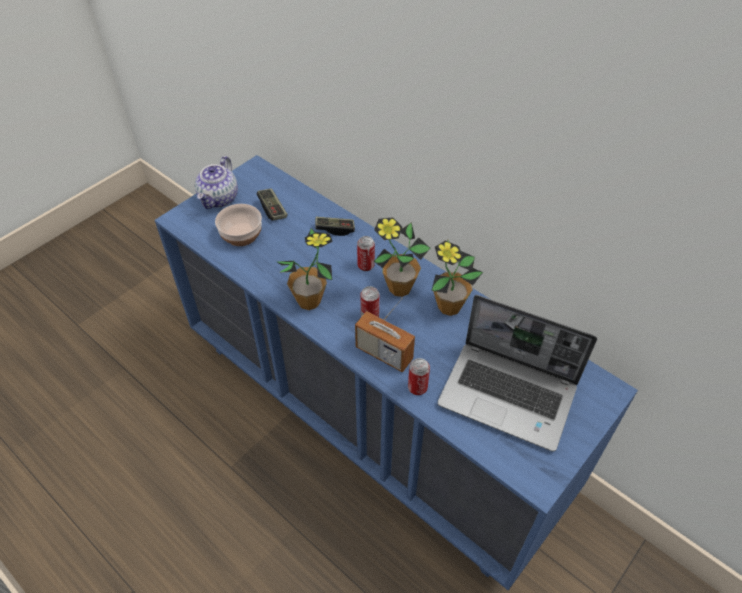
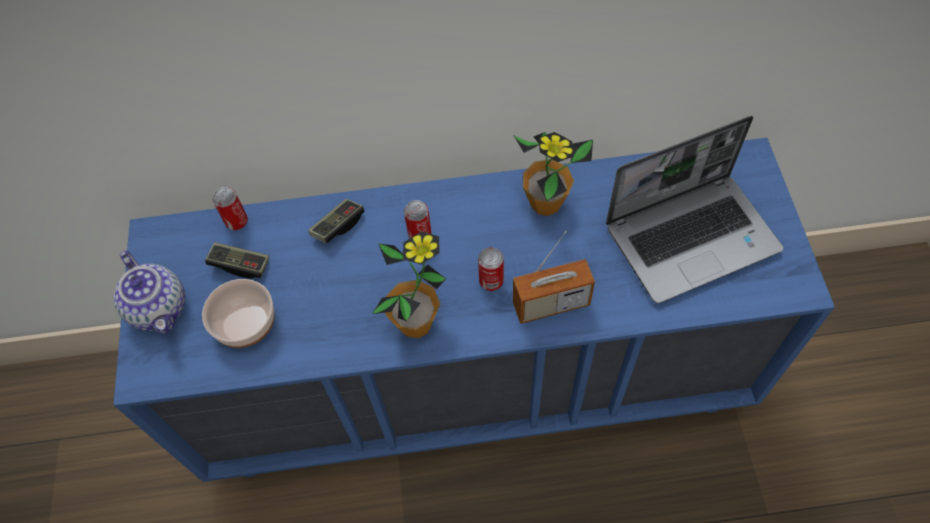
camera: 45 degrees left, 10 degrees up
(399, 288) = (480, 227): potted plant -> none
(417, 388) = (618, 306): can -> can (237, 222)

